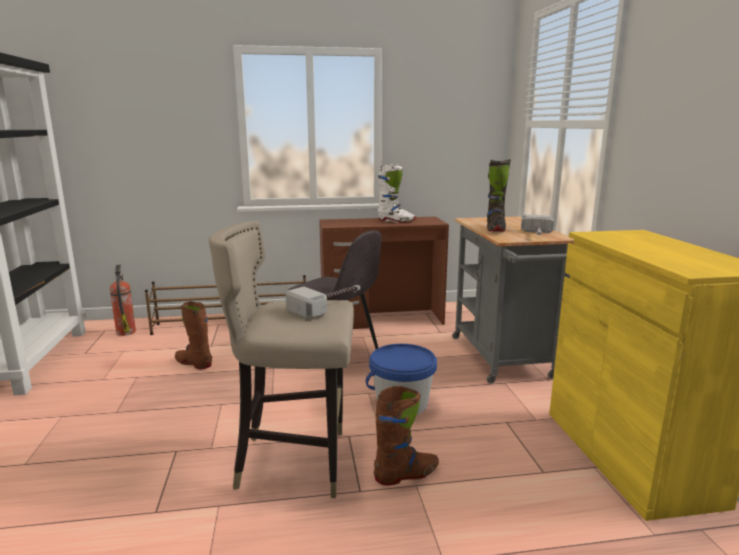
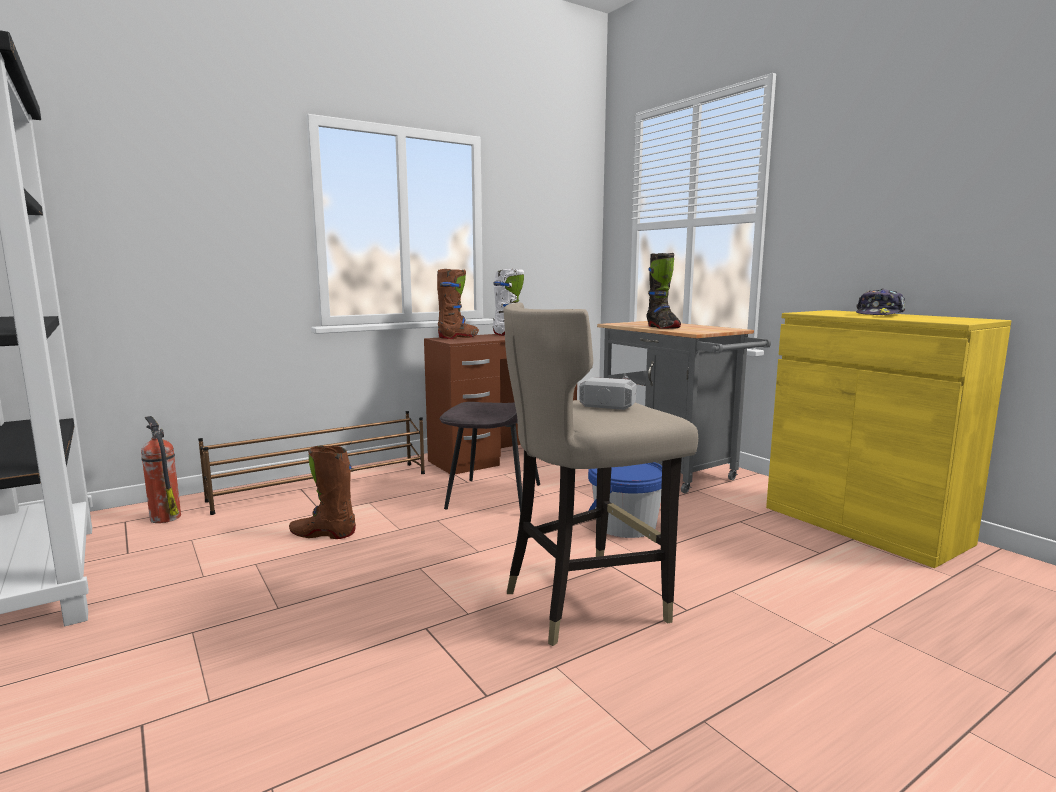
camera: 25 degrees left, 5 degrees down
(406, 475) = (711, 584): brown boot -> brown boot (459, 337)
(537, 234) = (710, 328): hammer -> none
(660, 246) = (879, 314): none -> cap

